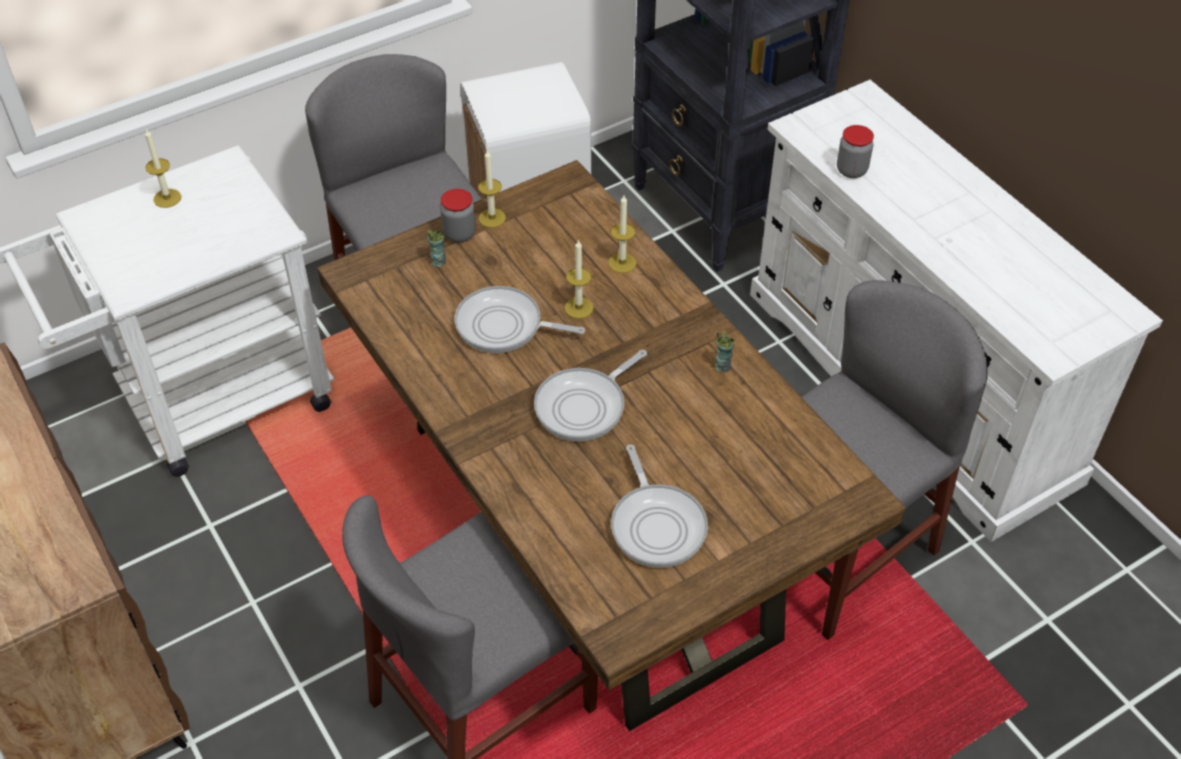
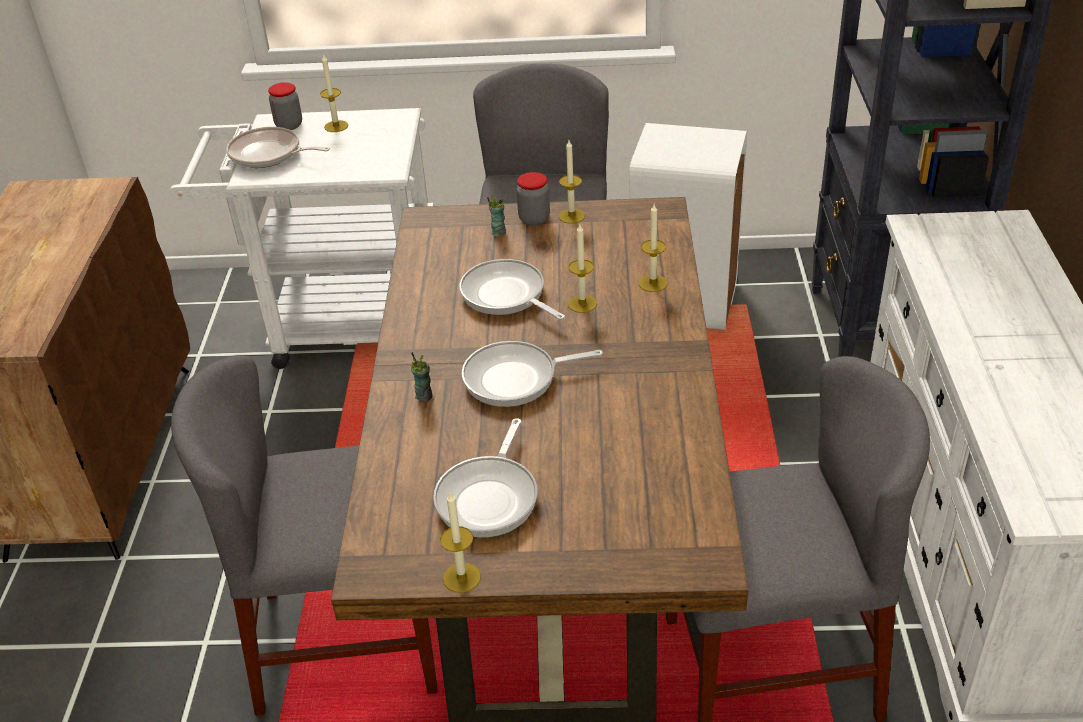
camera: 35 degrees right, 10 degrees down
(126, 259) = (269, 154): none -> frying pan
(695, 604) = (462, 577): none -> candle
(722, 366) = (670, 395): cup -> cup (424, 396)
(851, 170) = (940, 276): jar -> jar (289, 125)

